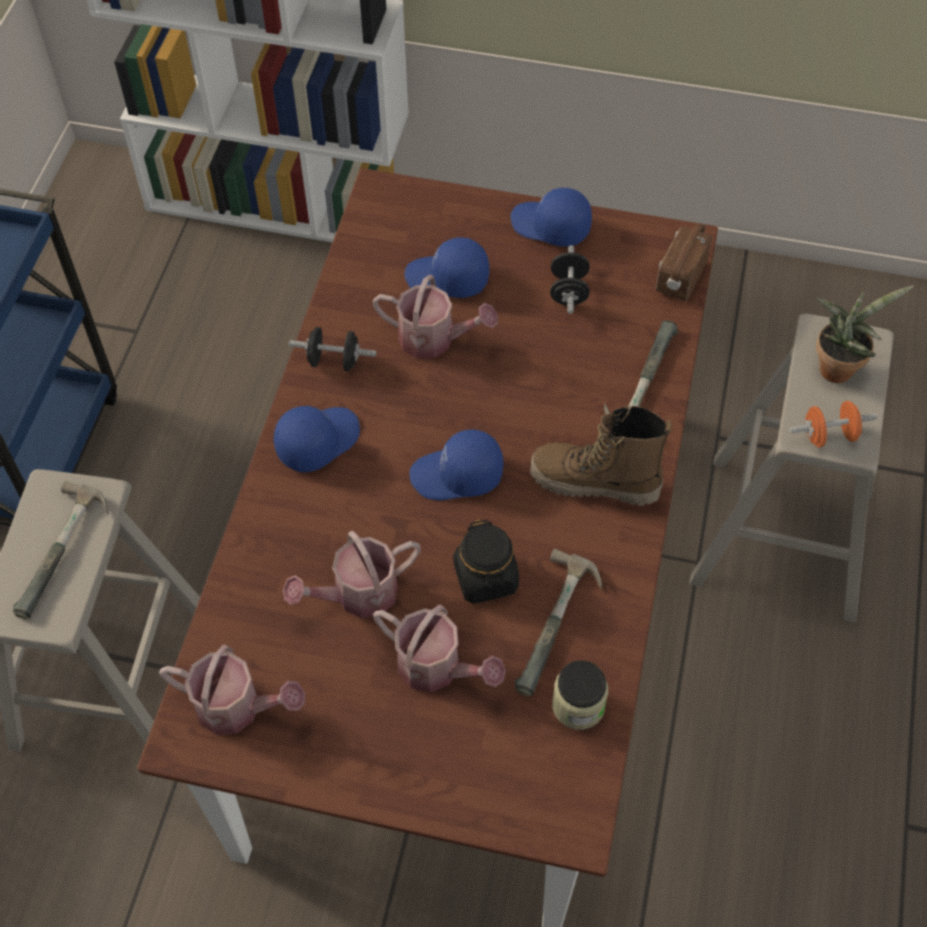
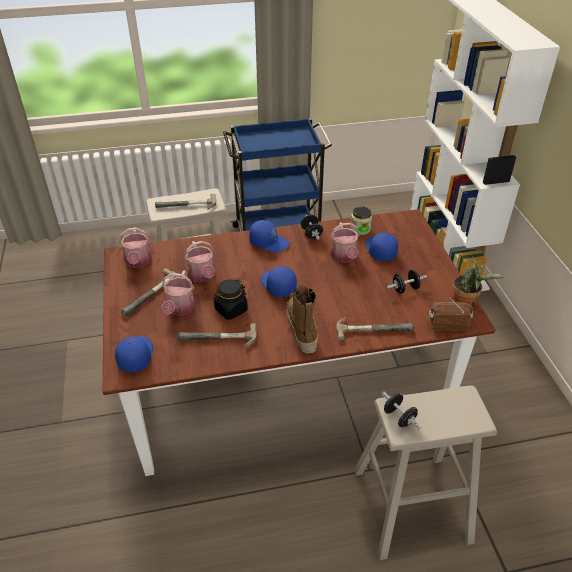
camera: 65 degrees right, 15 degrees down
(357, 595) = (202, 276): watering can -> watering can turned 150 degrees counterclockwise
(371, 705) = (154, 296): none -> hammer
(550, 226) = (438, 272): blue cap -> blue cap (135, 356)
(578, 705) = (181, 358): jar -> jar (360, 229)
(829, 435) = (399, 417): orange dumbbell -> black dumbbell
(838, 366) = (449, 410): potted plant -> potted plant (466, 302)

